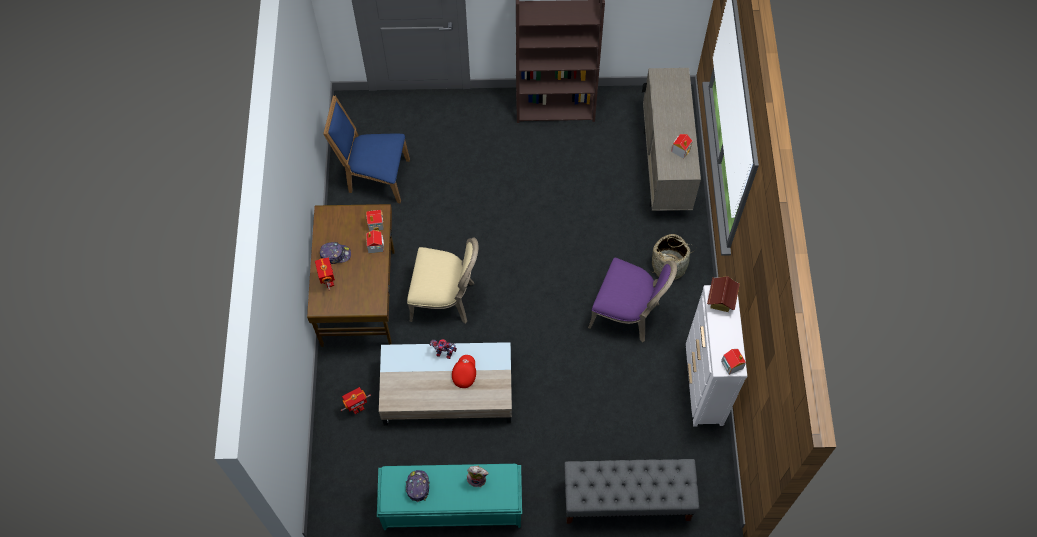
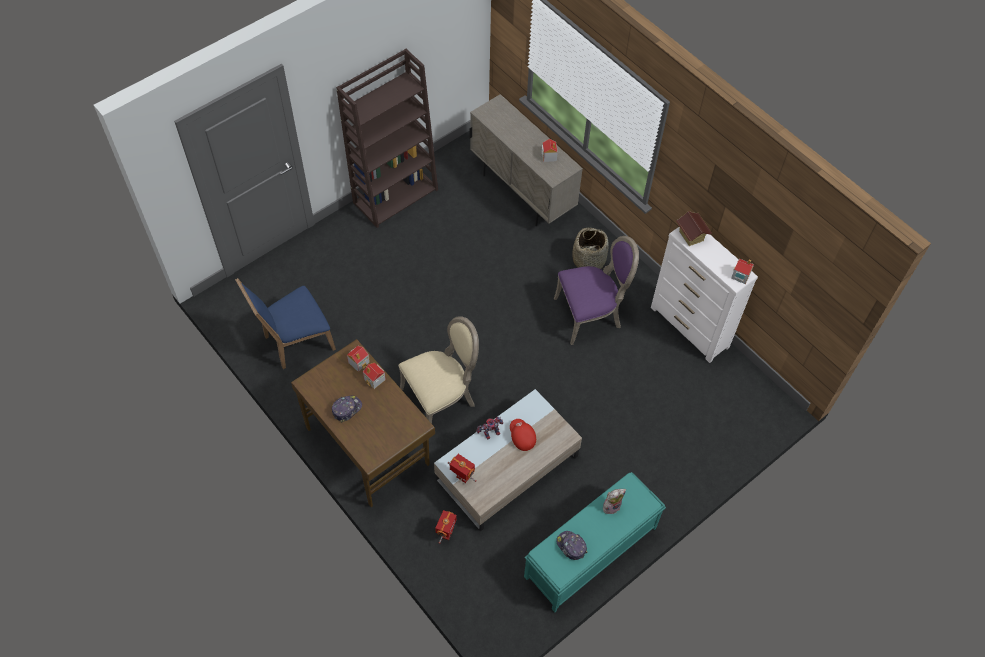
camera: 40 degrees left, 5 degrees down
(328, 282) = (360, 434): toy robot -> toy robot (462, 478)
(626, 500) = (712, 450): grey bench -> none

